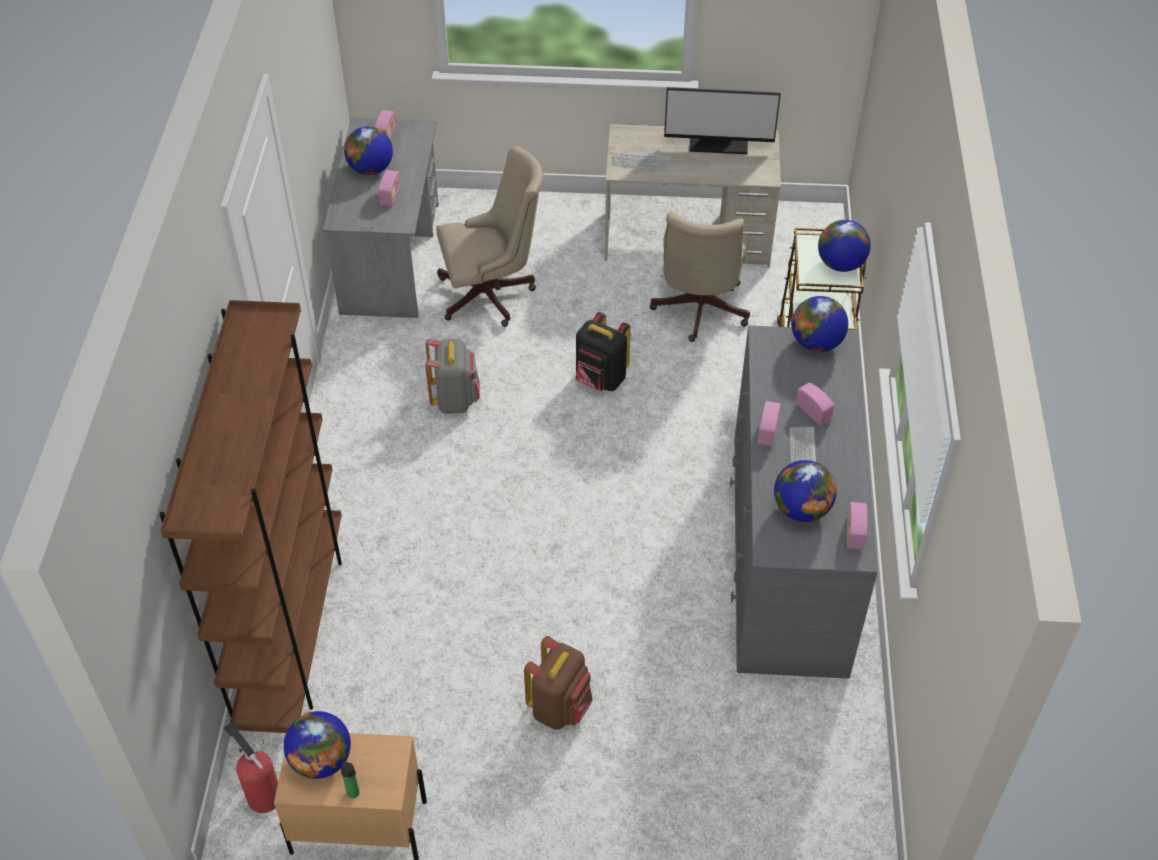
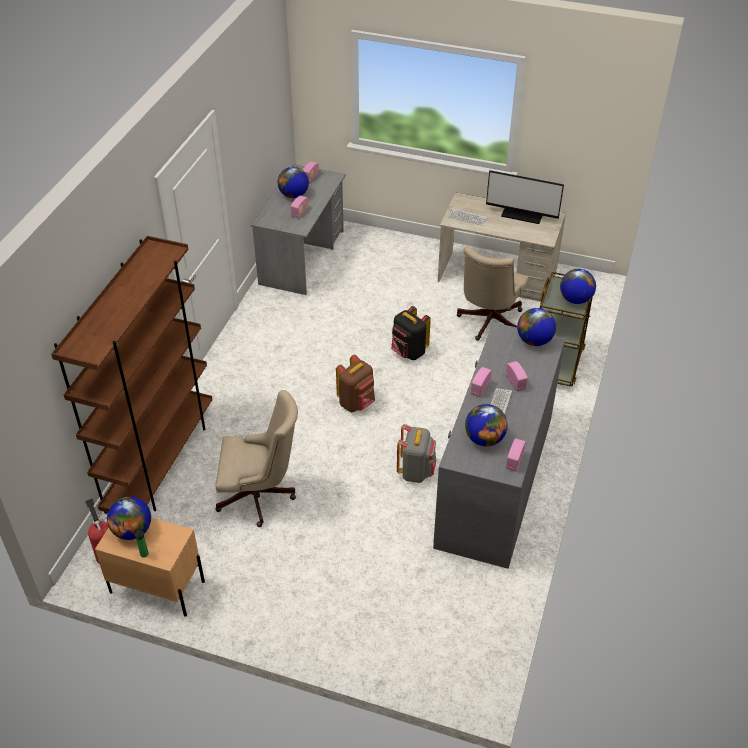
camera: 15 degrees right, 5 degrees down
(455, 399) = (311, 347): grey backpack -> grey backpack (416, 471)
(492, 295) = (358, 289): beige office chair -> beige office chair (260, 496)
(560, 707) = (309, 544): brown backpack -> brown backpack (357, 403)

